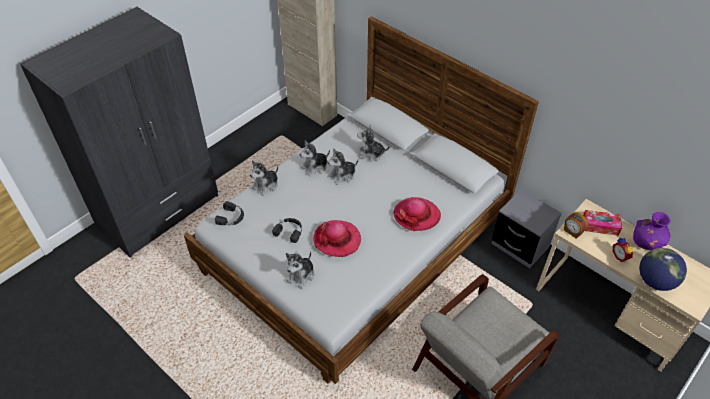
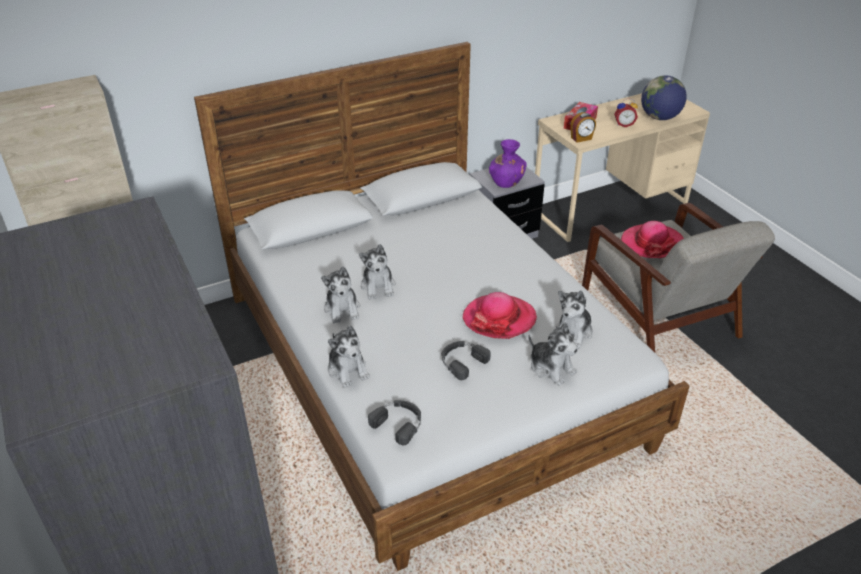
camera: 70 degrees left, 10 degrees down
(371, 154) = (353, 252): plush toy -> plush toy (573, 332)
(416, 215) = (488, 242): hat -> hat (651, 243)
(646, 243) = (611, 107): purple vase -> purple vase (506, 182)

